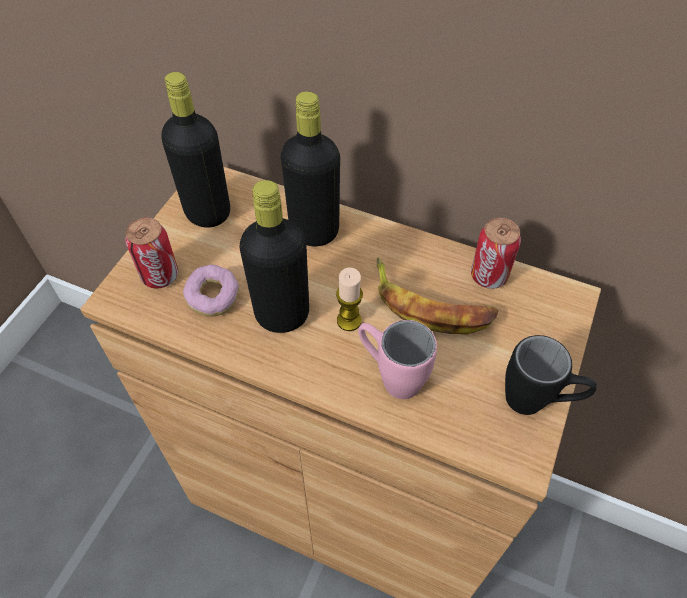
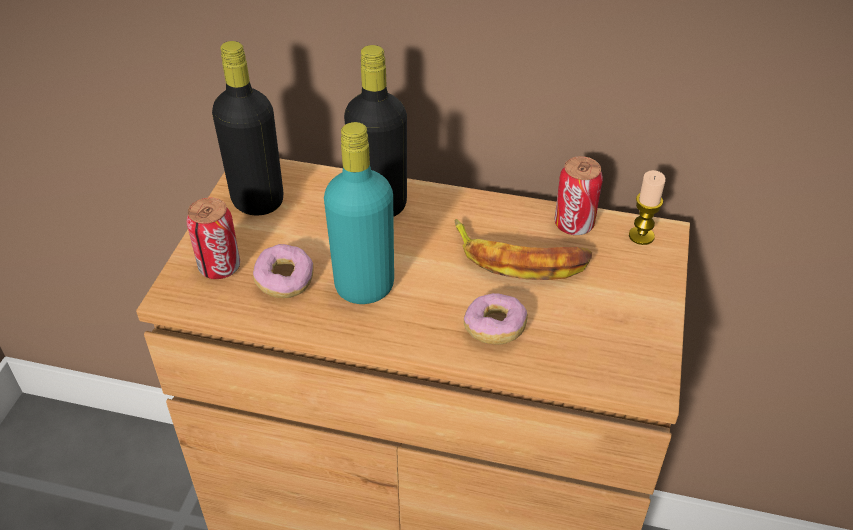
camera: 10 degrees left, 10 degrees down
(282, 315) = (364, 287): black bottle -> turquoise bottle
(349, 320) = (437, 283): candle -> candle (641, 236)
(391, 376) = (494, 328): pink mug -> donut
(537, 402) = (650, 331): black mug -> none

